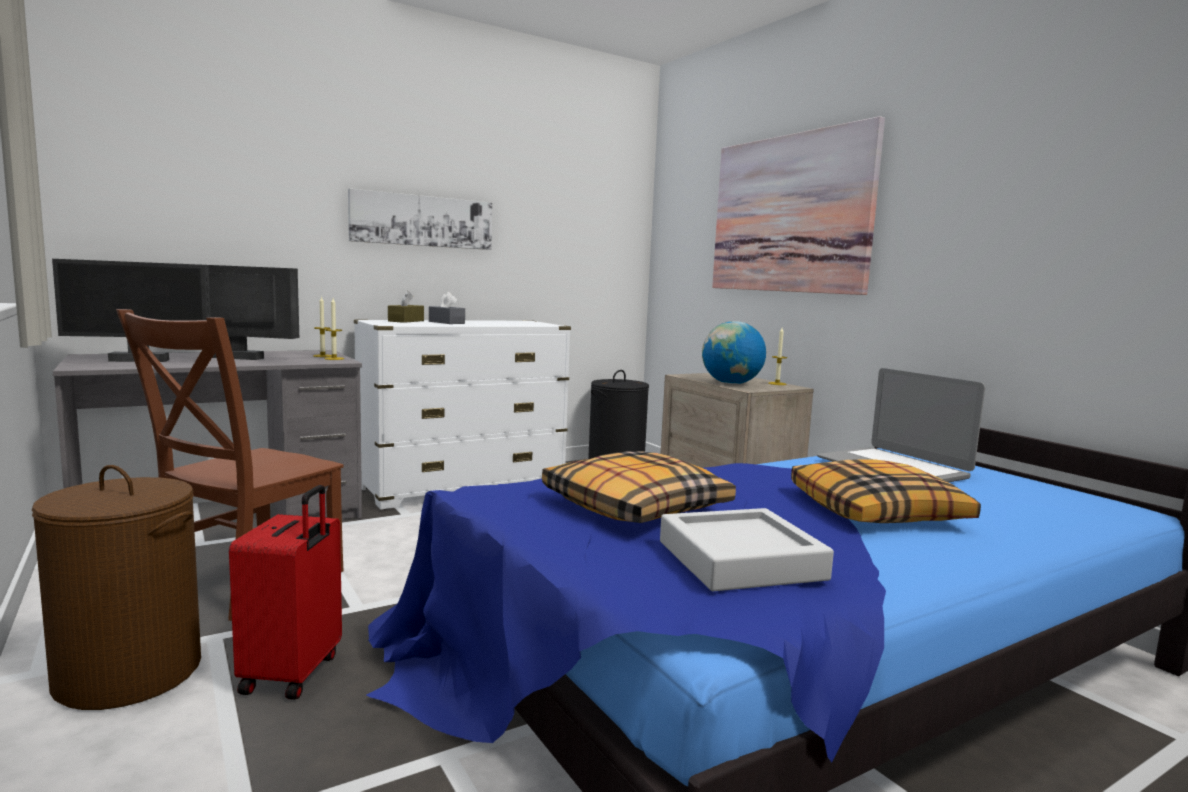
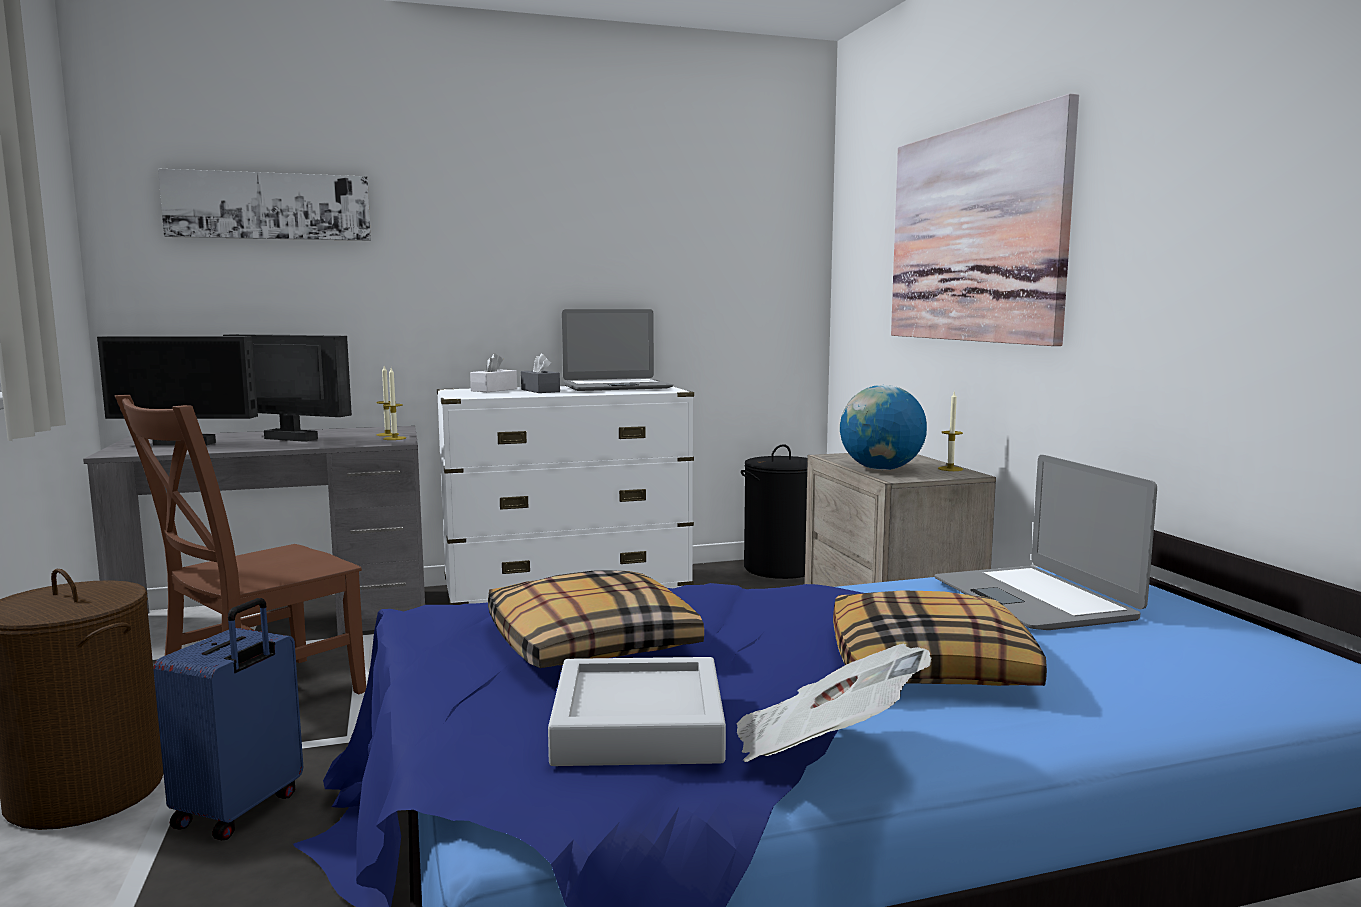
camera: 15 degrees right, 0 degrees up
(294, 673) = (240, 810): red suitcase -> blue suitcase
(406, 321) = (494, 390): brown tissue box -> white tissue box
(422, 221) = (518, 267): picture -> picture (269, 206)
(503, 322) = (616, 387): none -> laptop
(880, 567) = (822, 749): none -> newspaper

